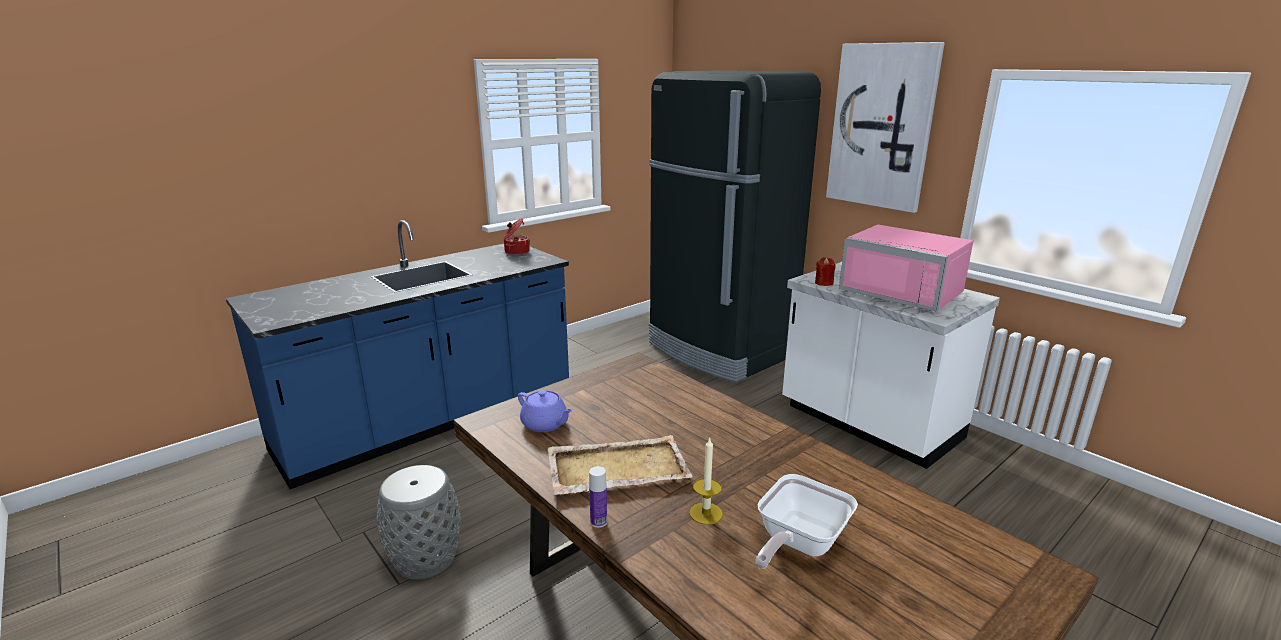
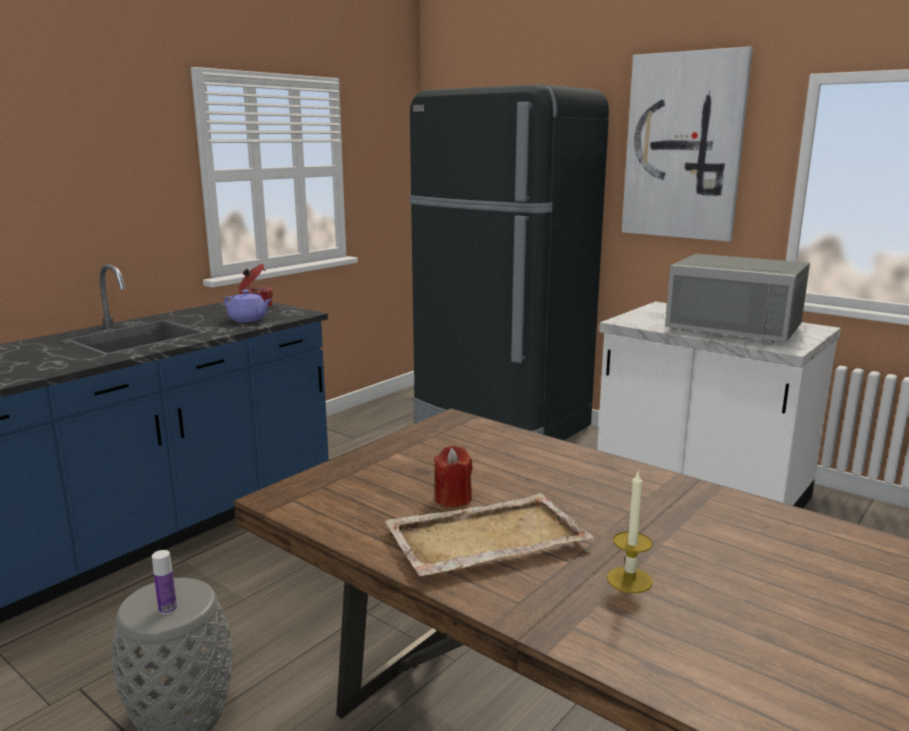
camera: 10 degrees left, 5 degrees down
(545, 424) = (365, 496): purple teapot -> purple teapot (249, 319)
(598, 522) = (492, 605): bottle -> bottle (167, 609)
(797, 543) = (764, 603): frying pan -> none
(824, 283) = (643, 323): red candle -> red candle (453, 499)
(904, 291) = (736, 327): pink microwave -> grey microwave

